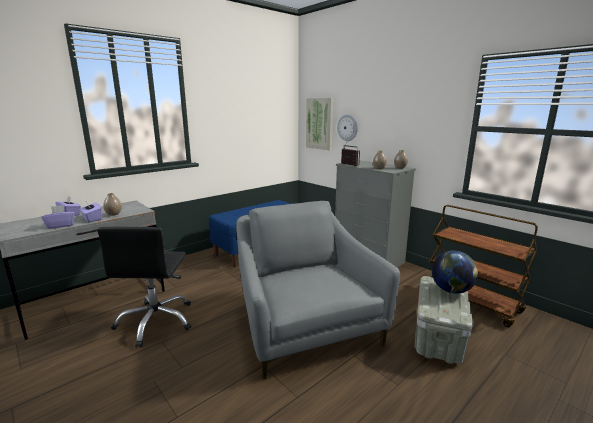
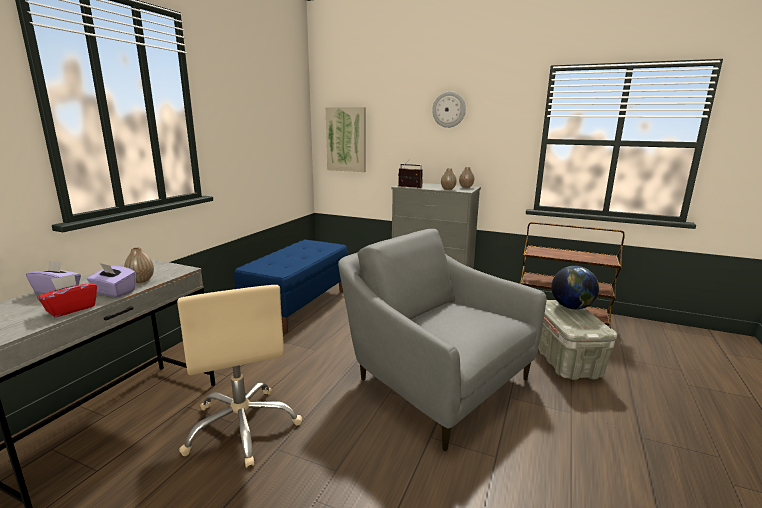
camera: 25 degrees left, 0 degrees up
(61, 225) = (71, 309): purple tissue box -> red tissue box
(156, 321) = (243, 426): black office chair -> beige office chair
(347, 127) = (388, 143): wall clock -> wall clock (449, 109)

